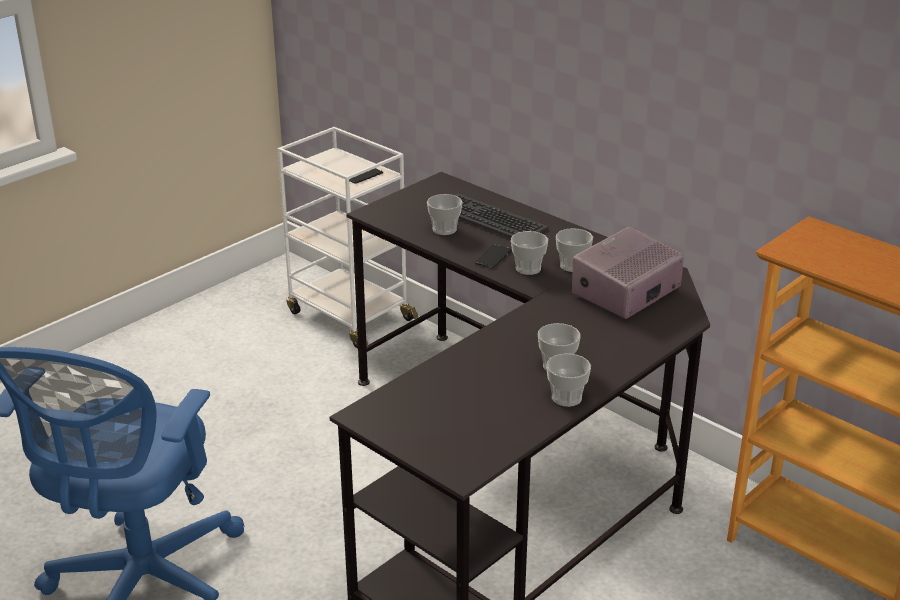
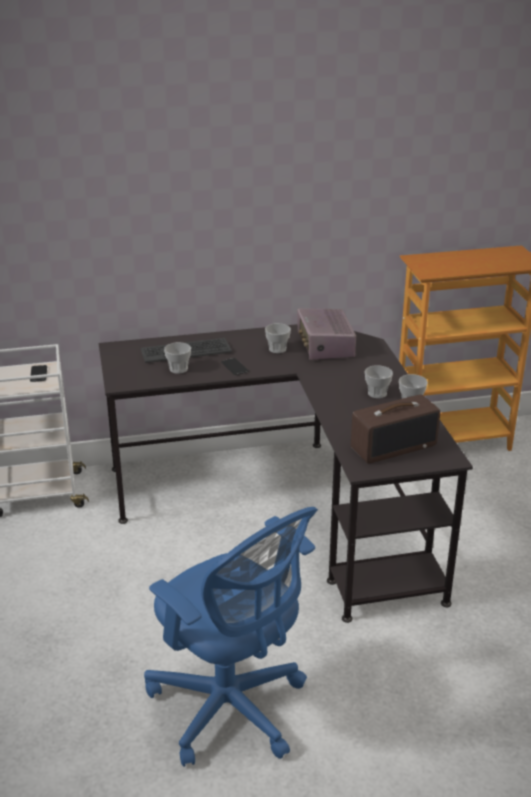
camera: 55 degrees left, 0 degrees up
(443, 419) = (393, 446): none -> radio
(528, 268) = (263, 362): cup -> none

